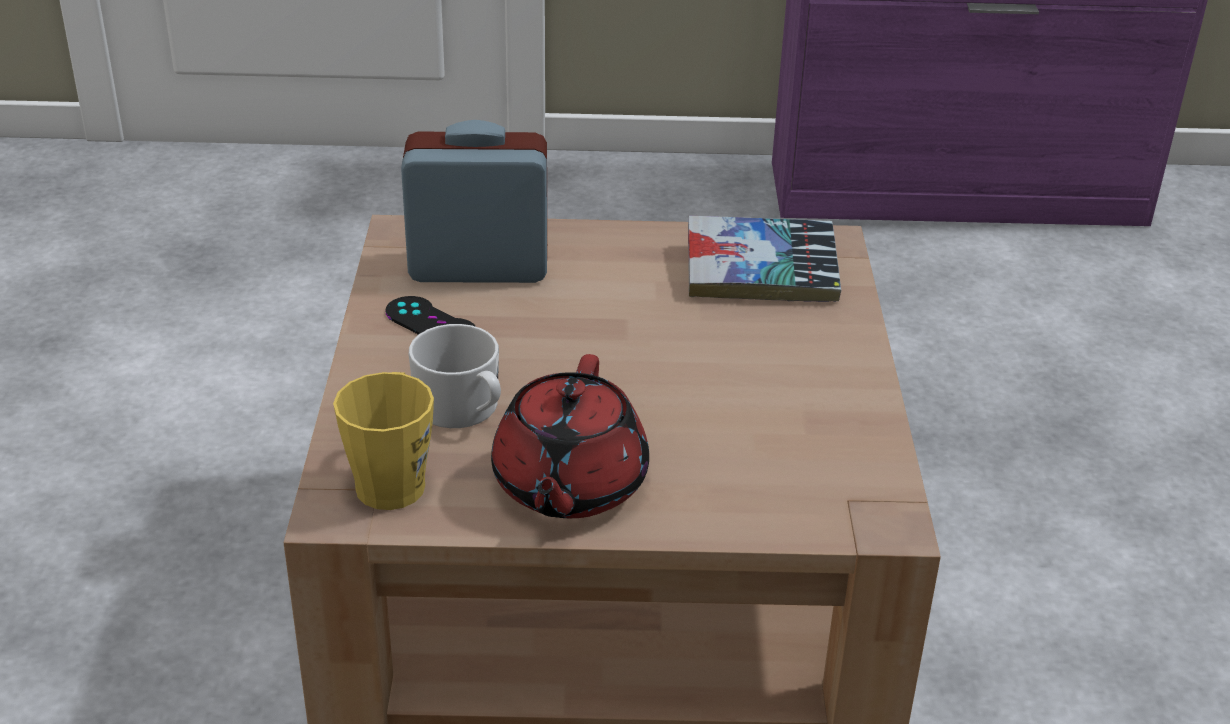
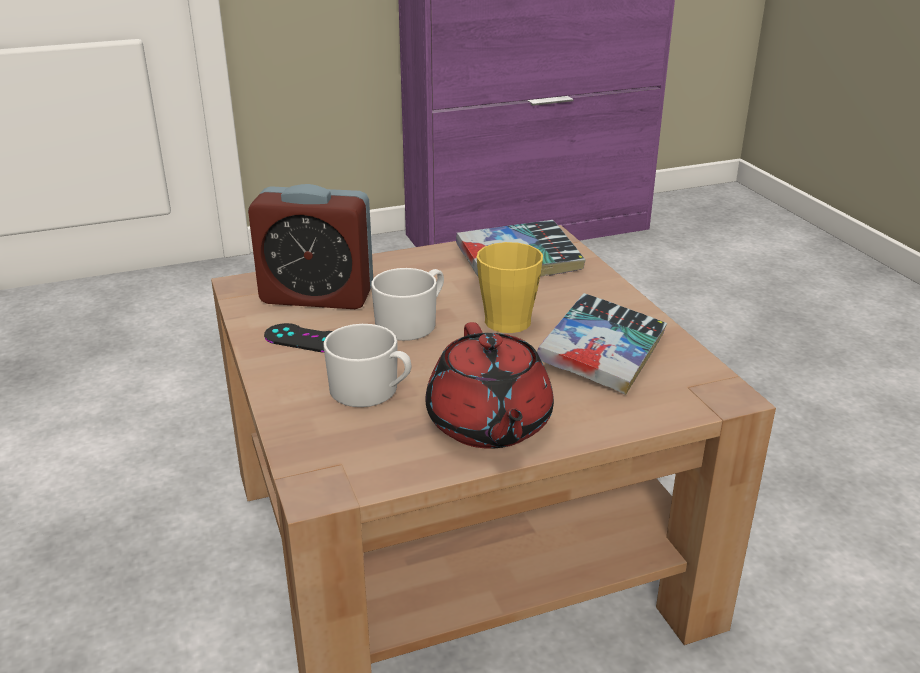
camera: 20 degrees left, 5 degrees down
(393, 478) = (349, 452): yellow mug -> yellow mug (504, 316)
(478, 267) = (317, 296): alarm clock -> alarm clock turned 150 degrees counterclockwise
(567, 330) = (412, 323): none -> white mug
(772, 428) = (602, 354): none -> book

